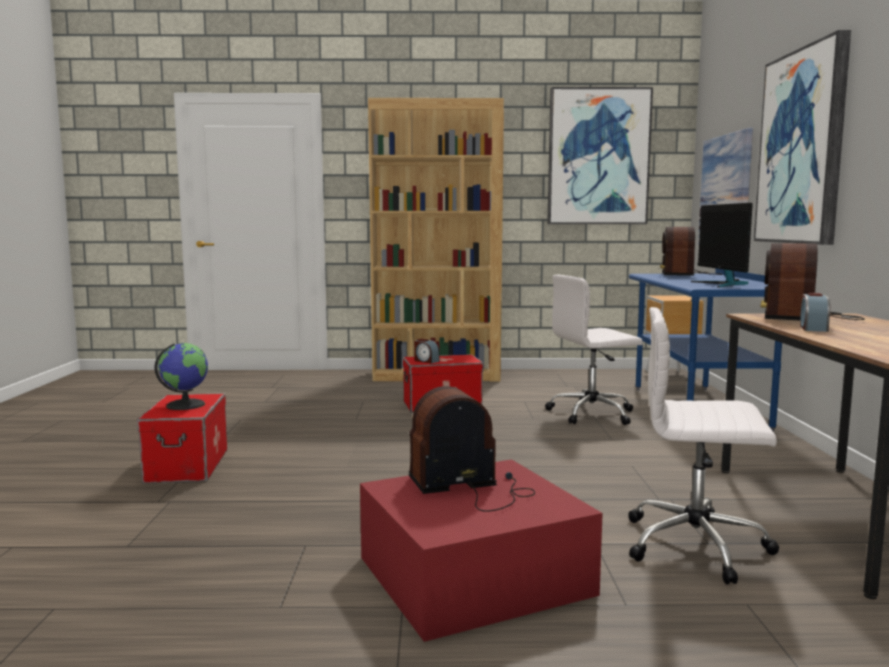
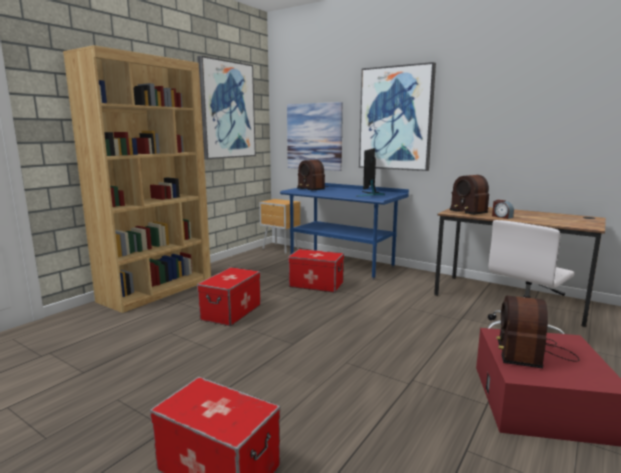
camera: 55 degrees left, 5 degrees up
(185, 405) = (216, 406): globe -> none
(426, 361) = (225, 282): alarm clock -> none
(593, 414) = (316, 285): white office chair -> storage box
(723, 284) = (370, 194): monitor -> monitor turned 75 degrees clockwise

